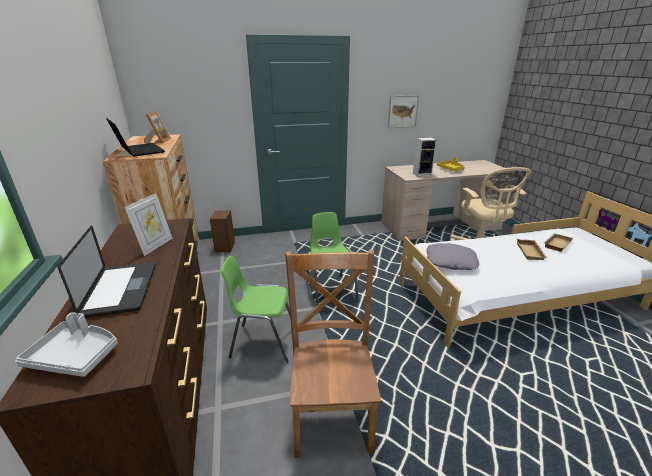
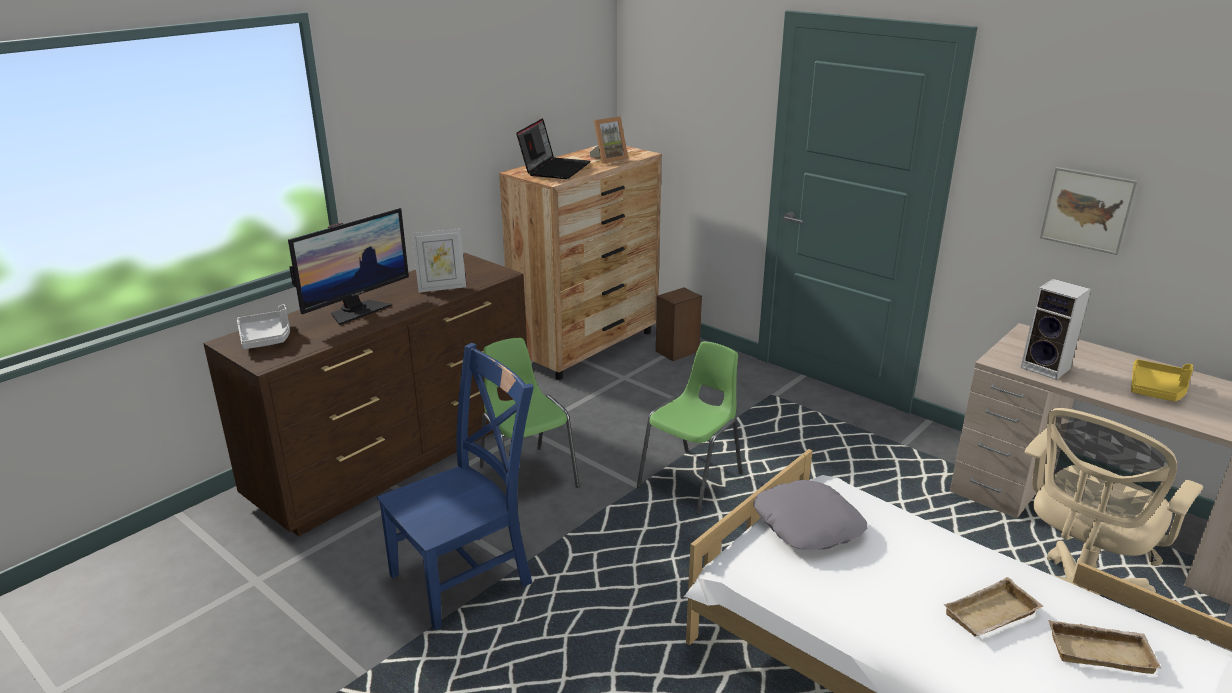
camera: 55 degrees right, 0 degrees up
(121, 289) = (356, 311): laptop -> monitor
(332, 412) = (466, 576): brown chair -> blue chair

